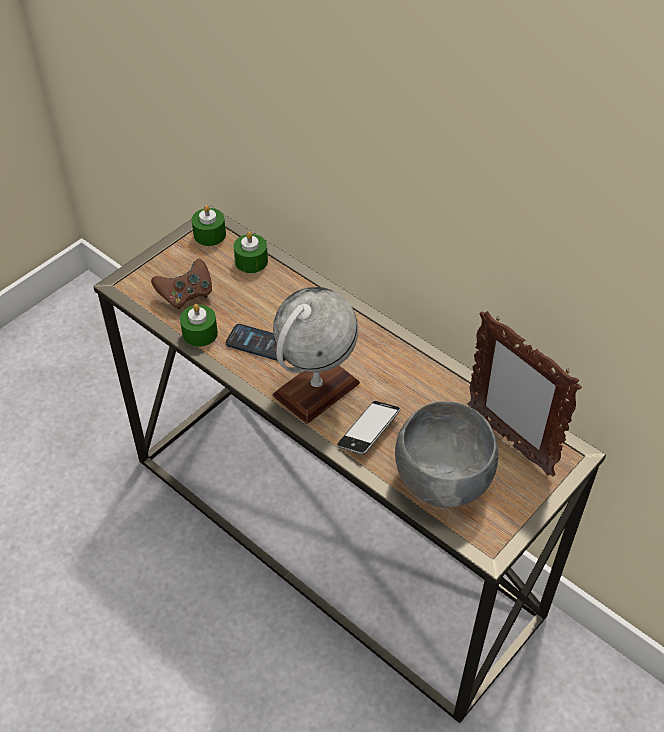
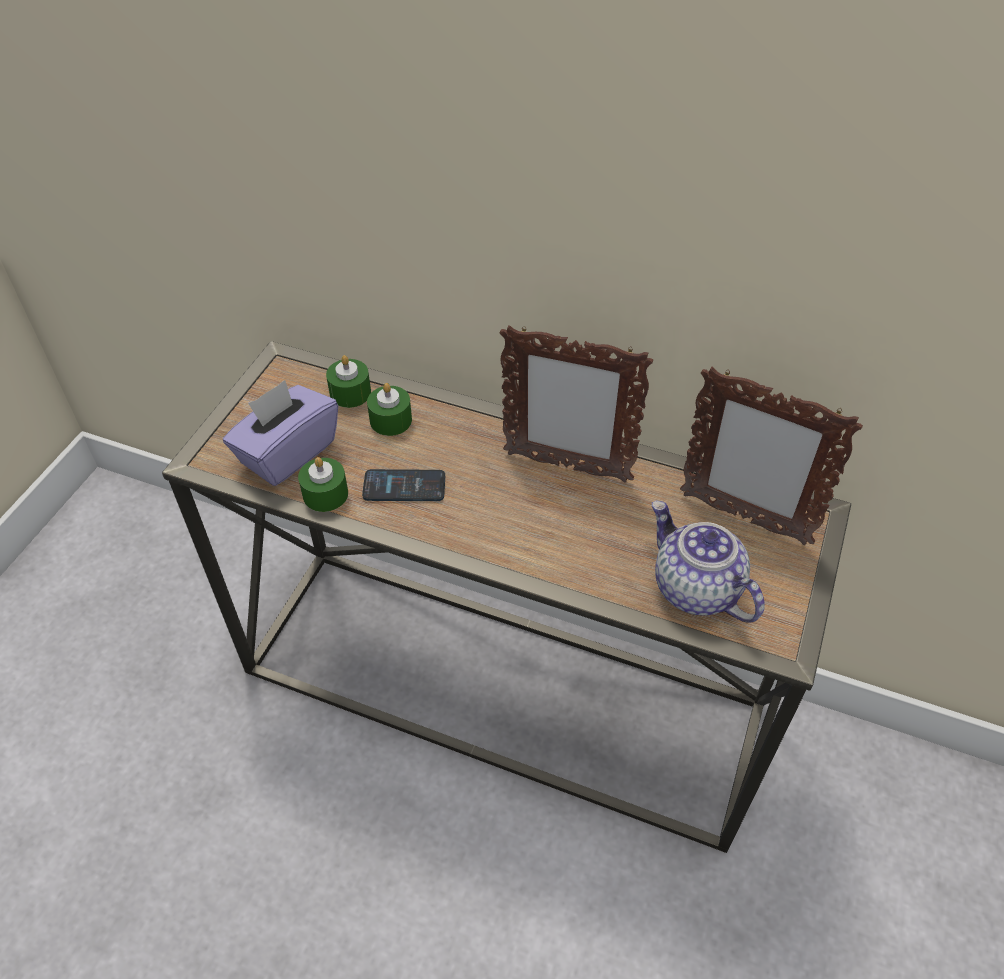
camera: 20 degrees left, 0 degrees up
(186, 295) = (287, 453): brown game controller -> purple tissue box
(209, 234) = (285, 374): green candle -> green candle (390, 420)
(316, 389) = (498, 522): globe -> none
(368, 431) = (583, 553): phone -> none
(389, 362) = (566, 466): none -> picture frame
(441, 482) = (694, 588): grey bowl -> teapot

